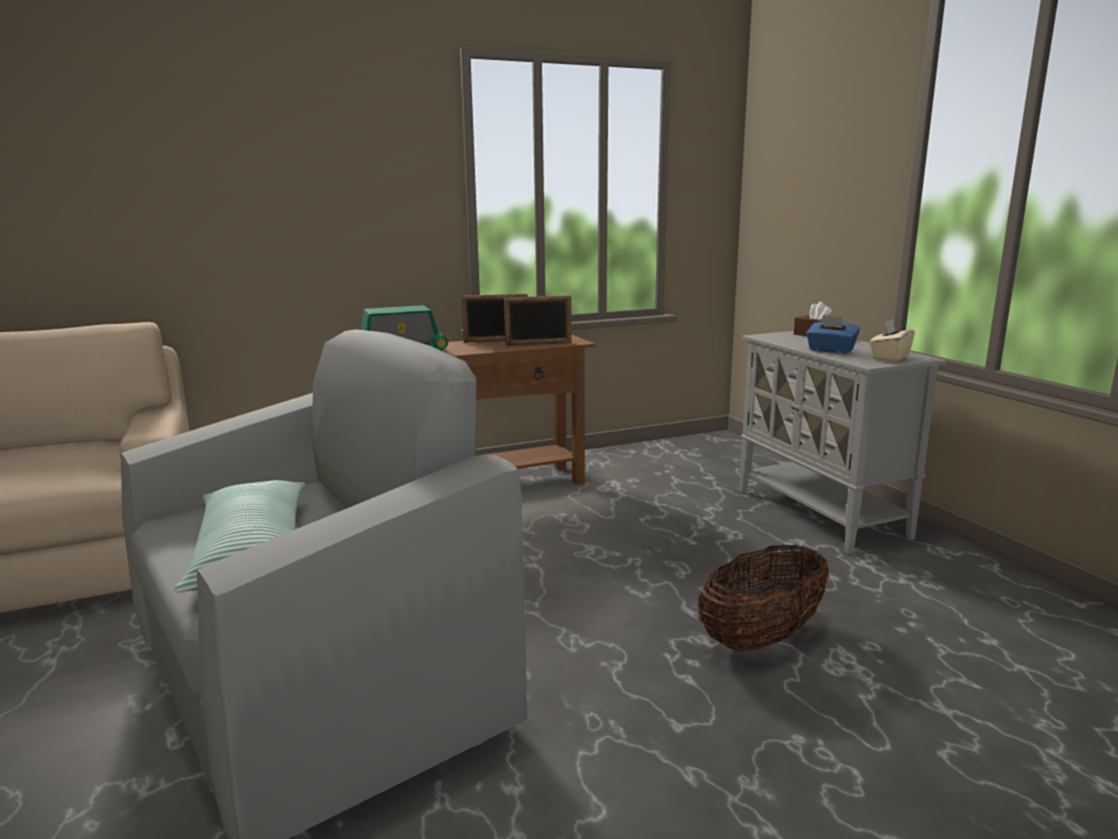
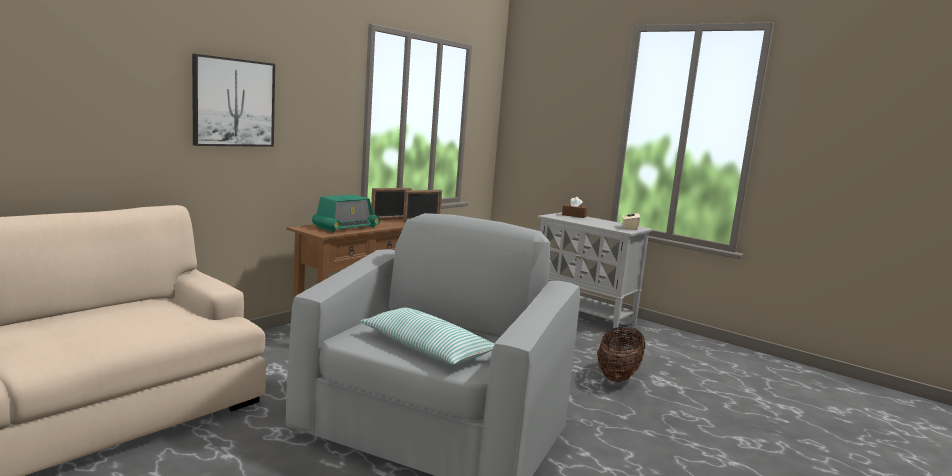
camera: 30 degrees left, 5 degrees down
(240, 183) = (233, 102): none -> picture
(830, 350) = (597, 224): blue tissue box -> none

